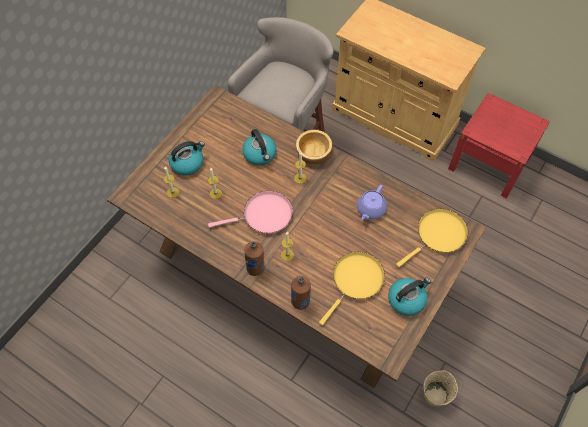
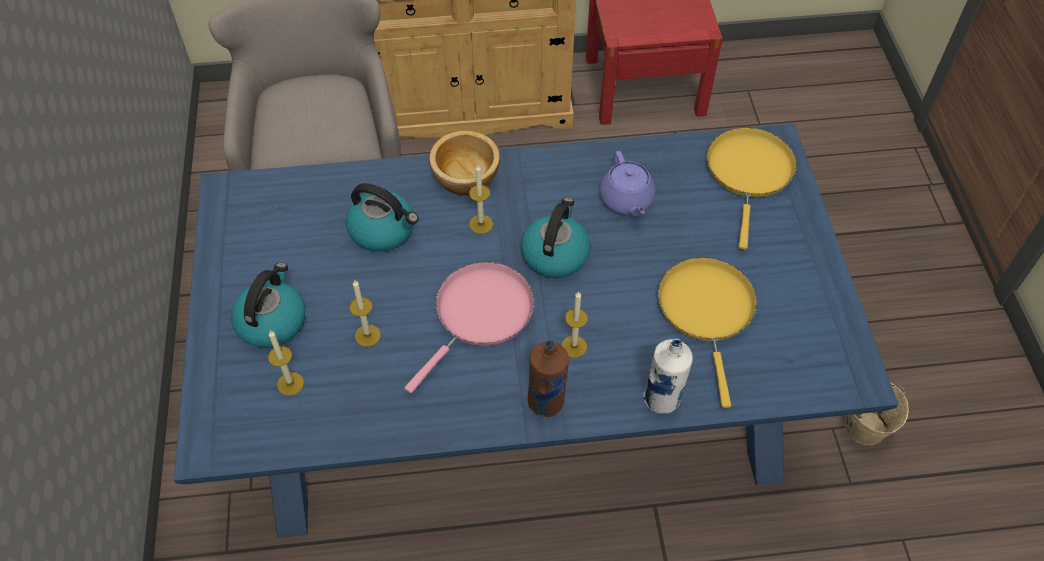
camera: 40 degrees left, 5 degrees down
(295, 270) = (523, 404): brown dining table -> blue dining table
(300, 302) = (662, 399): brown bottle -> white bottle
(407, 299) = (798, 285): kettle -> kettle (555, 254)

